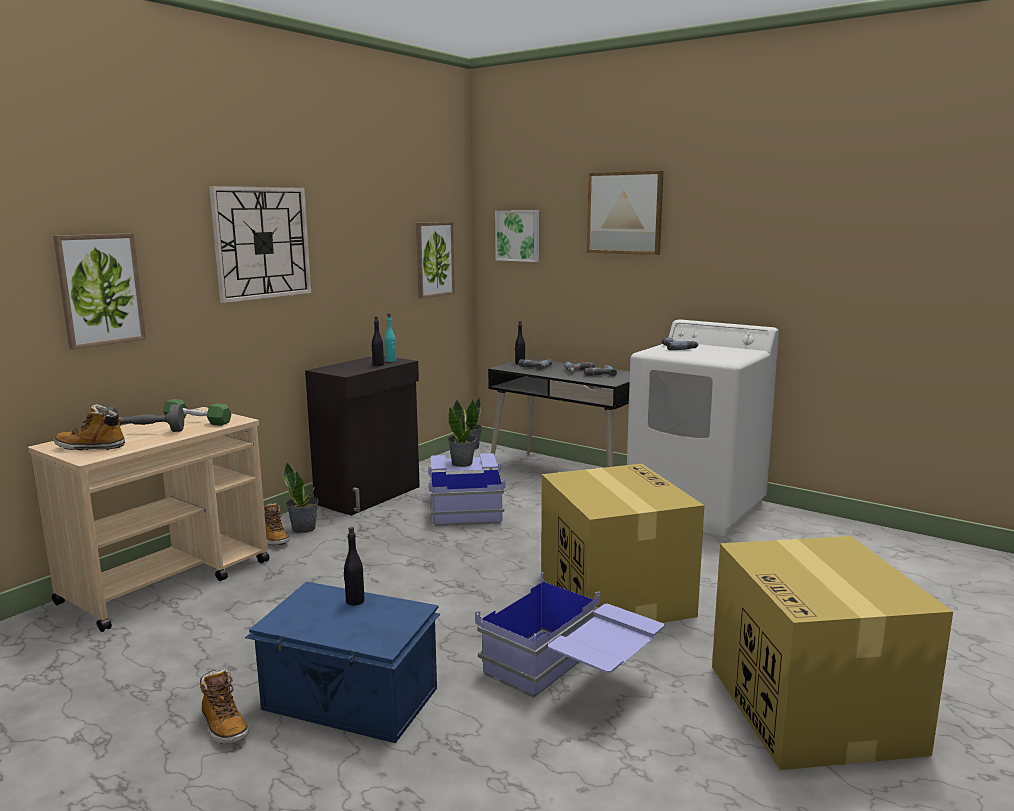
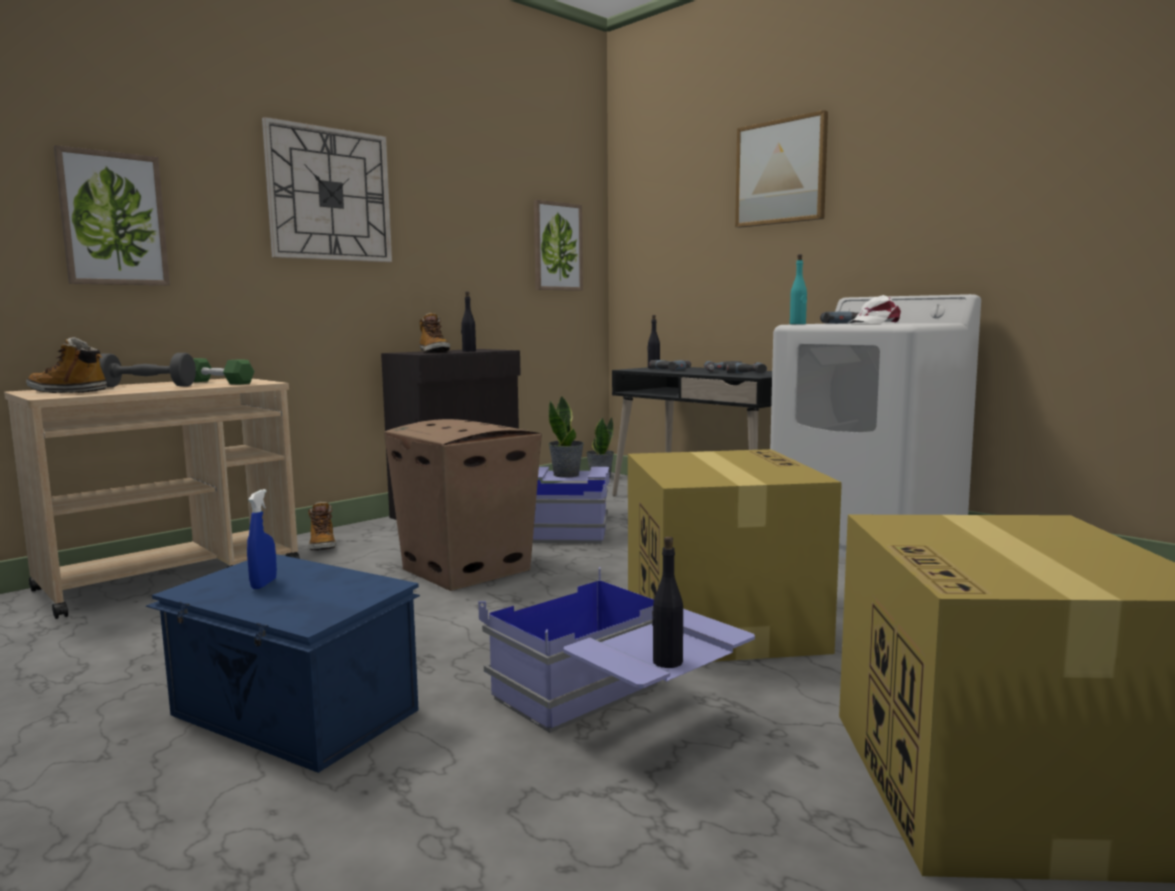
camera: 10 degrees right, 5 degrees down
(224, 726) = (108, 730): boot -> boot (433, 352)
(304, 528) = (362, 538): potted plant -> none
(327, 614) = (264, 584): none -> blue spray bottle
(355, 601) = (310, 573): black bottle -> black bottle (667, 662)
(391, 360) = (488, 350): turquoise bottle -> turquoise bottle (798, 324)
(408, 557) = (467, 569): none -> cardboard box
(518, 235) = (658, 219): picture -> none
(705, 354) = (874, 323): none -> white cap

